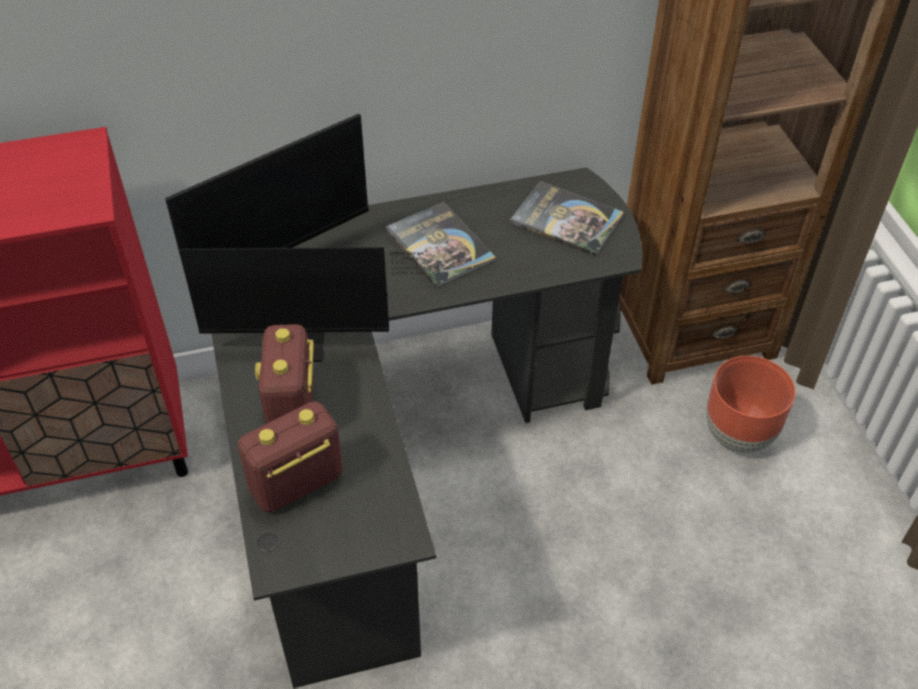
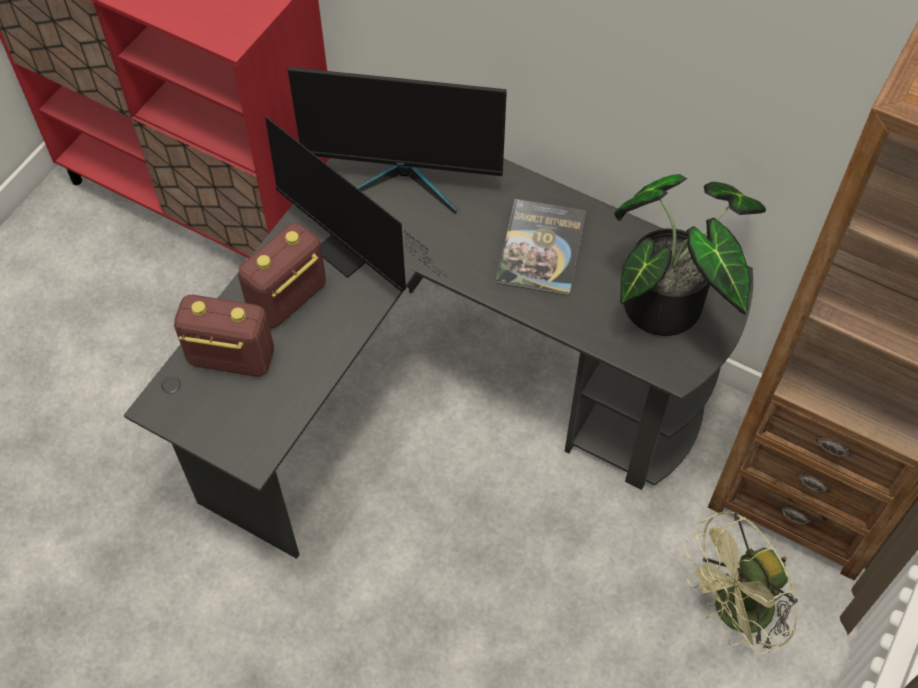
camera: 45 degrees right, 10 degrees up
(566, 219) = (672, 303): book -> potted plant
(739, 434) = (733, 614): brown planter -> green fan

